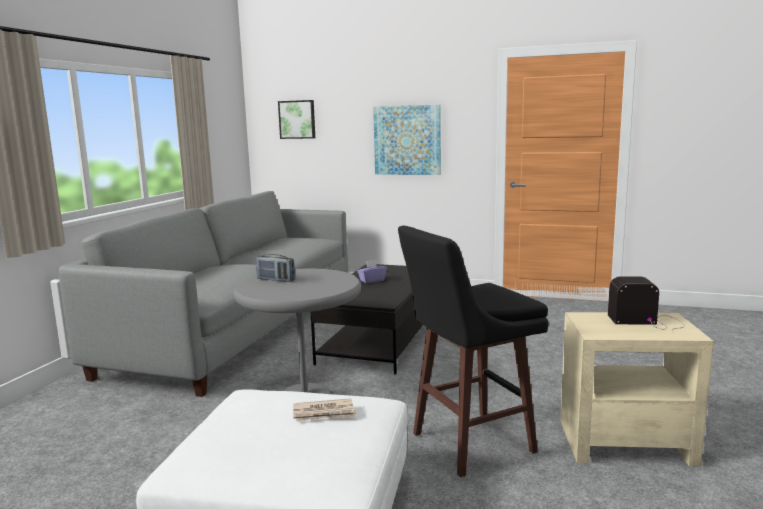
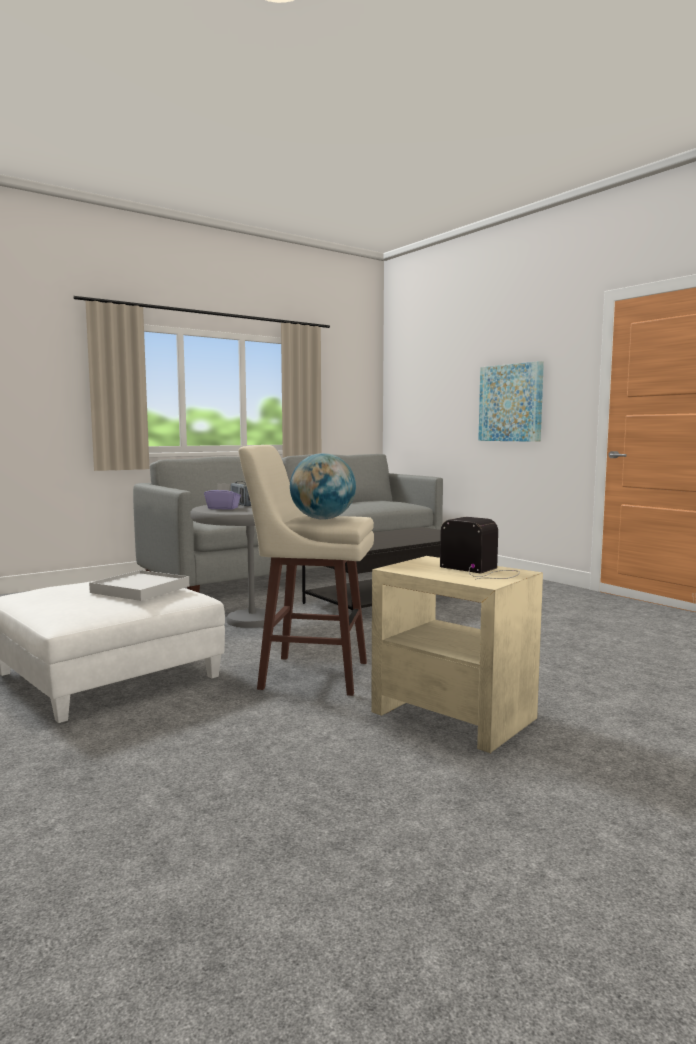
camera: 35 degrees right, 5 degrees down
(297, 119) = (420, 384): picture -> none
(324, 413) = (141, 589): newspaper -> white tray
(372, 280) = (390, 536): purple tissue box -> purple tissue box (223, 508)
(469, 443) = (311, 675): black stool -> beige stool
(488, 296) = (322, 519): none -> globe

